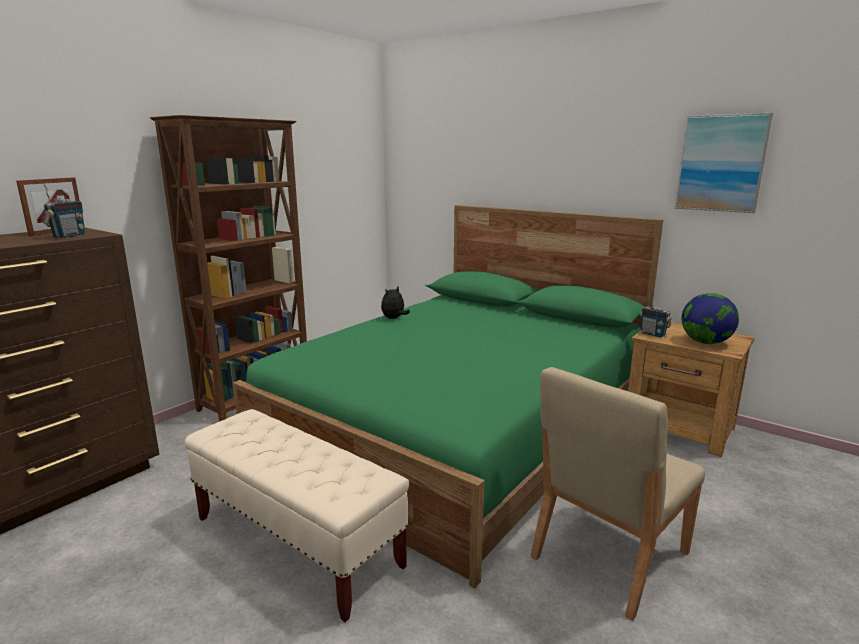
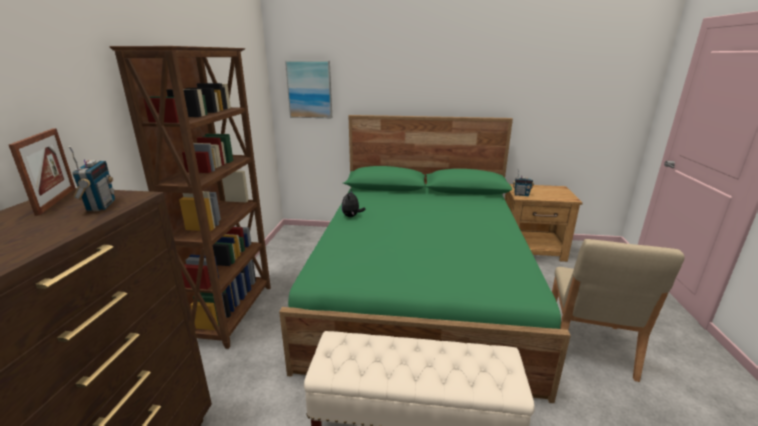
camera: 30 degrees left, 5 degrees up
(705, 342) = (552, 195): globe -> none
(721, 163) = (546, 79): picture -> picture (309, 89)

